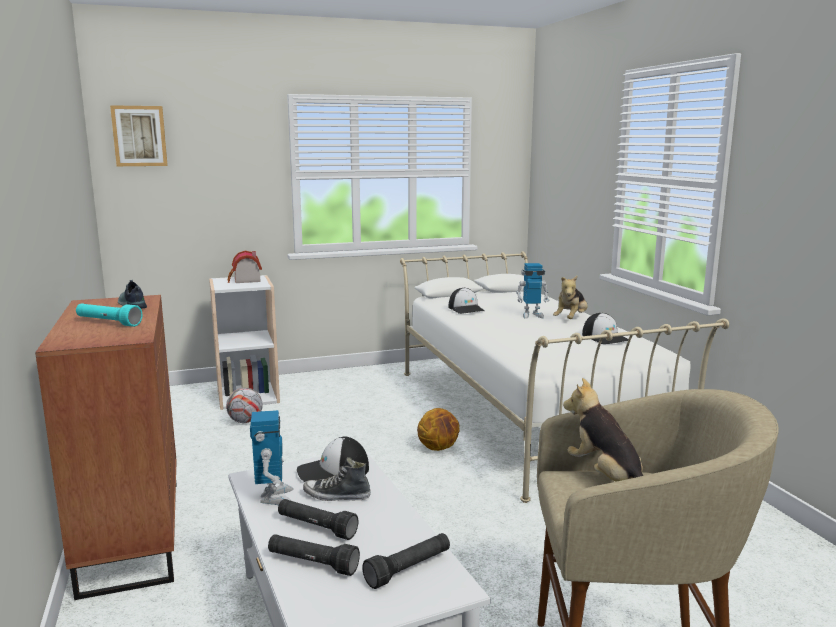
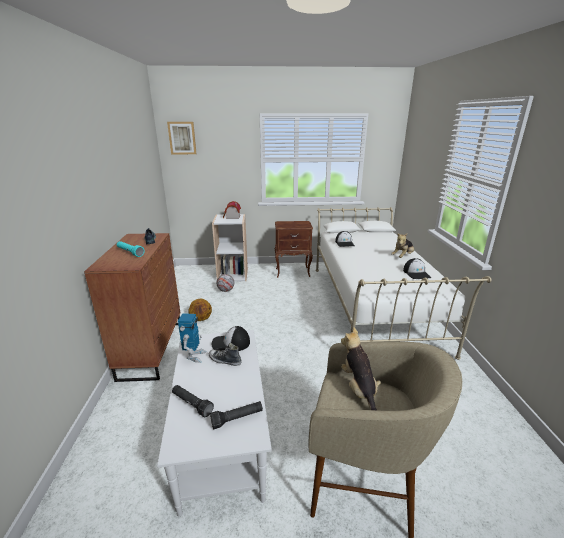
camera: 15 degrees right, 10 degrees up
(316, 527) = (205, 380): black flashlight -> none
(363, 381) = (293, 272): none -> brown nightstand
(439, 448) = (316, 320): basketball -> basketball (201, 319)
(531, 315) = (380, 251): toy robot -> none

